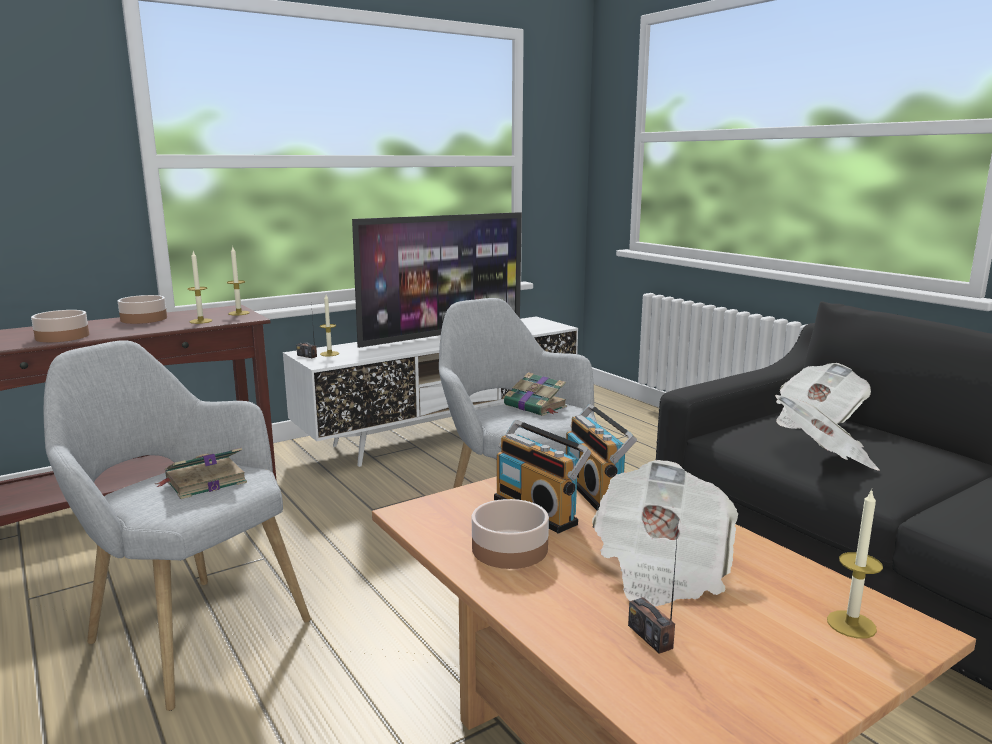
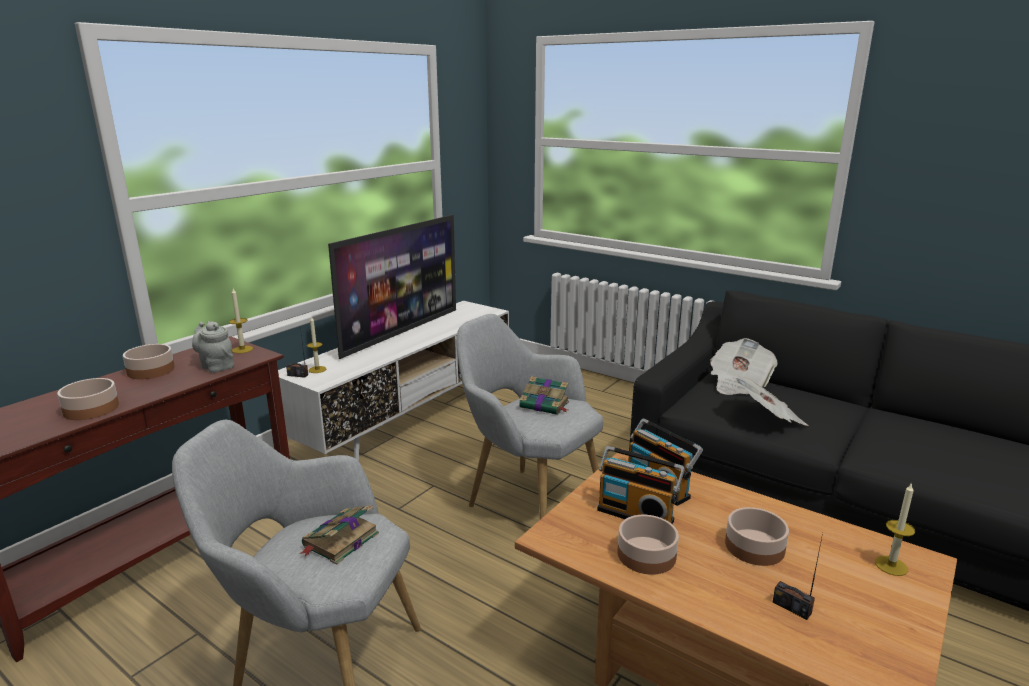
camera: 20 degrees left, 5 degrees up
(201, 321) = (216, 366): candle -> grey teapot
(661, 568) = (755, 547): newspaper -> bowl

